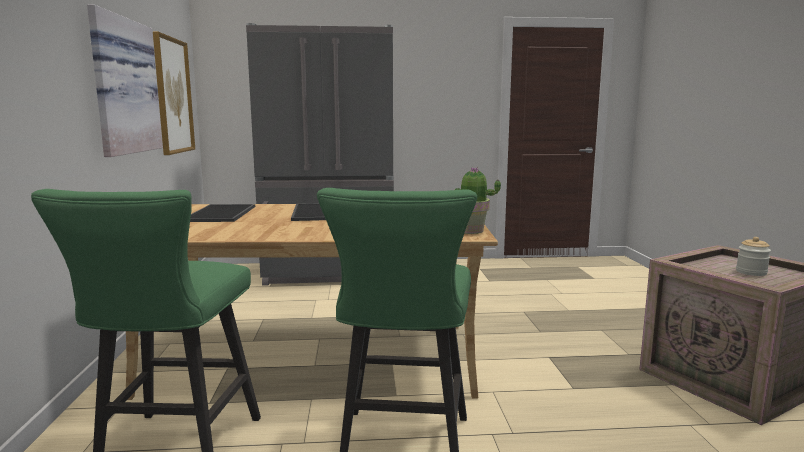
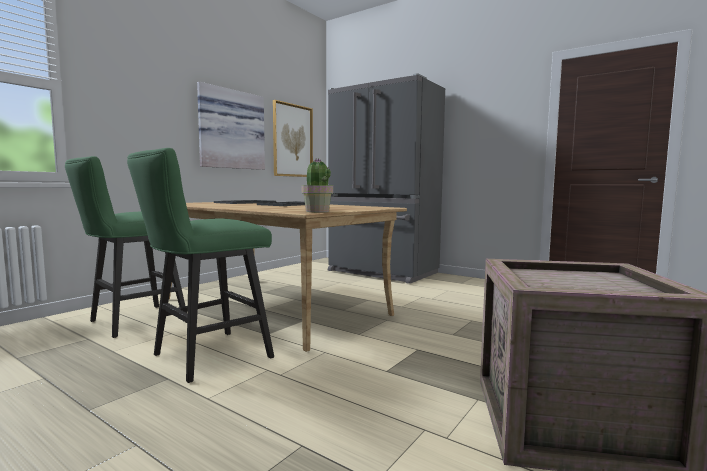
camera: 40 degrees right, 5 degrees down
(751, 272) = (582, 284): jar -> none

